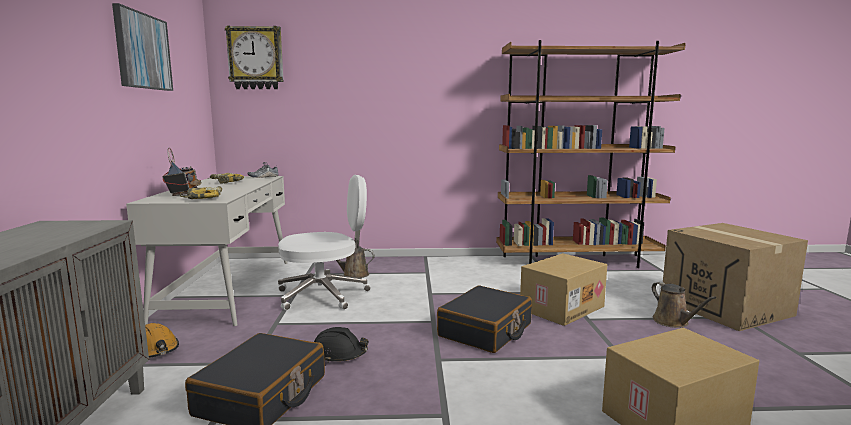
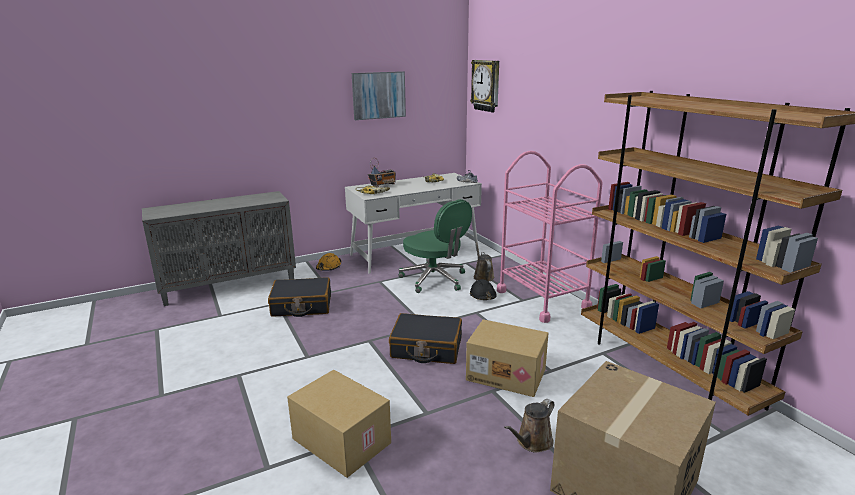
camera: 65 degrees right, 10 degrees up
(324, 295) = (435, 280): white office chair -> green office chair
(339, 354) = (355, 310): black hard hat -> black hard hat (483, 296)
(435, 266) = (542, 299): none -> pink cart

